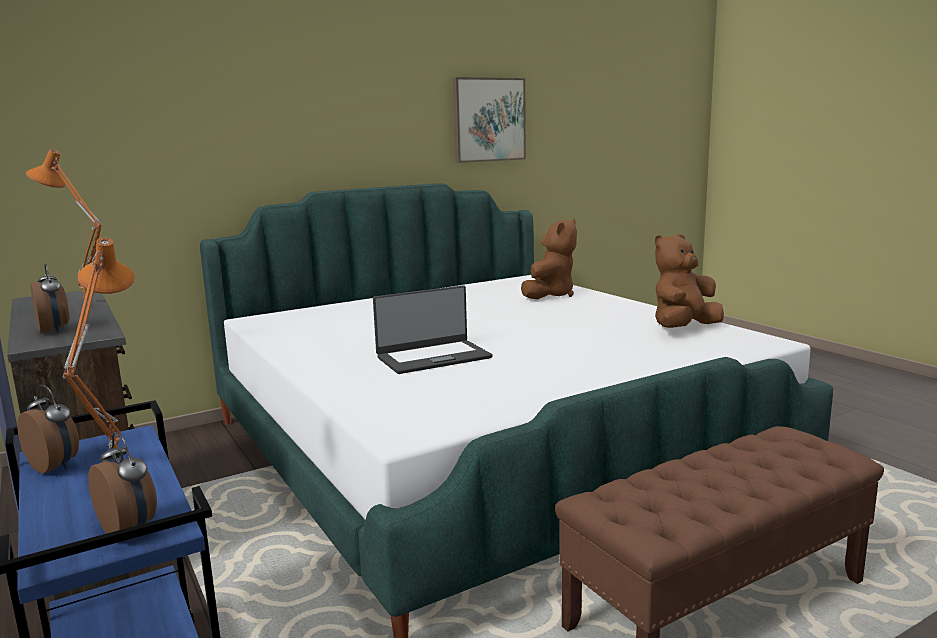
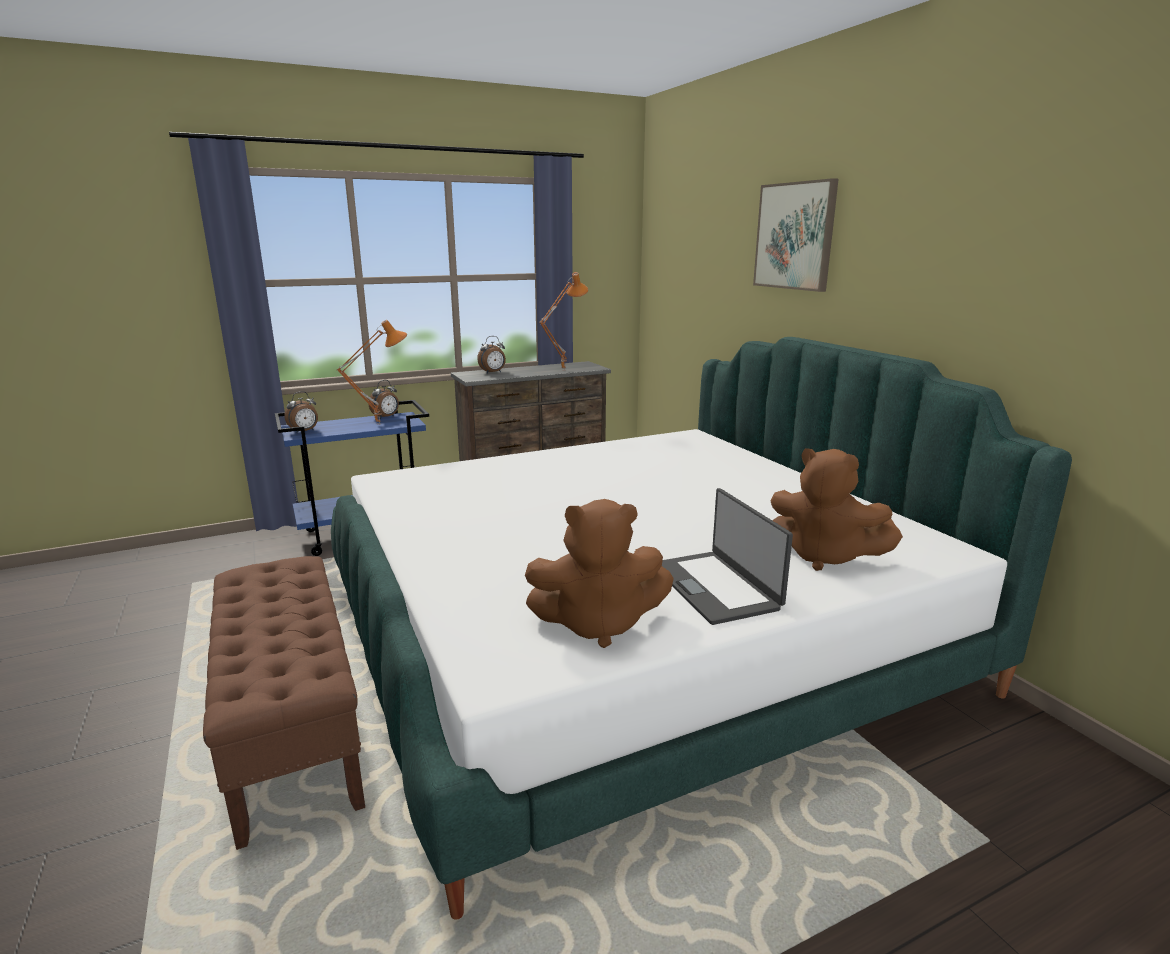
camera: 95 degrees right, 5 degrees up
(433, 357) = (543, 488): laptop -> laptop (715, 586)
(489, 120) = (1051, 272): picture -> picture (795, 236)
(683, 328) = (598, 624): brown plush toy -> brown plush toy turned 120 degrees clockwise

